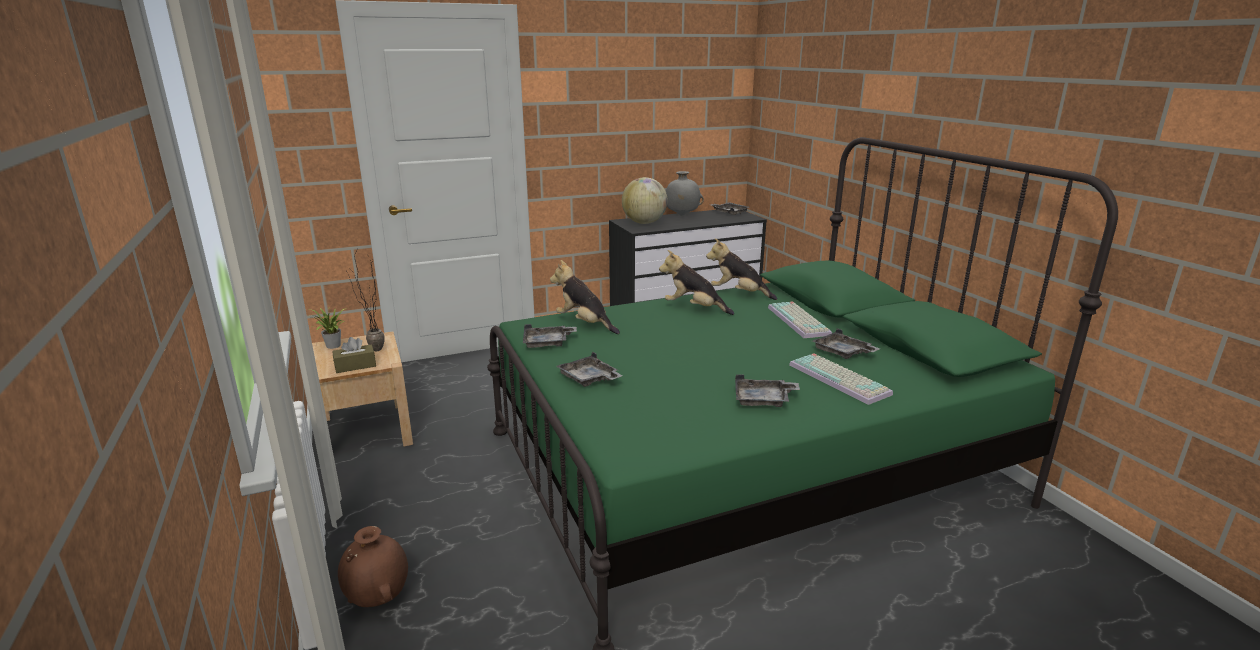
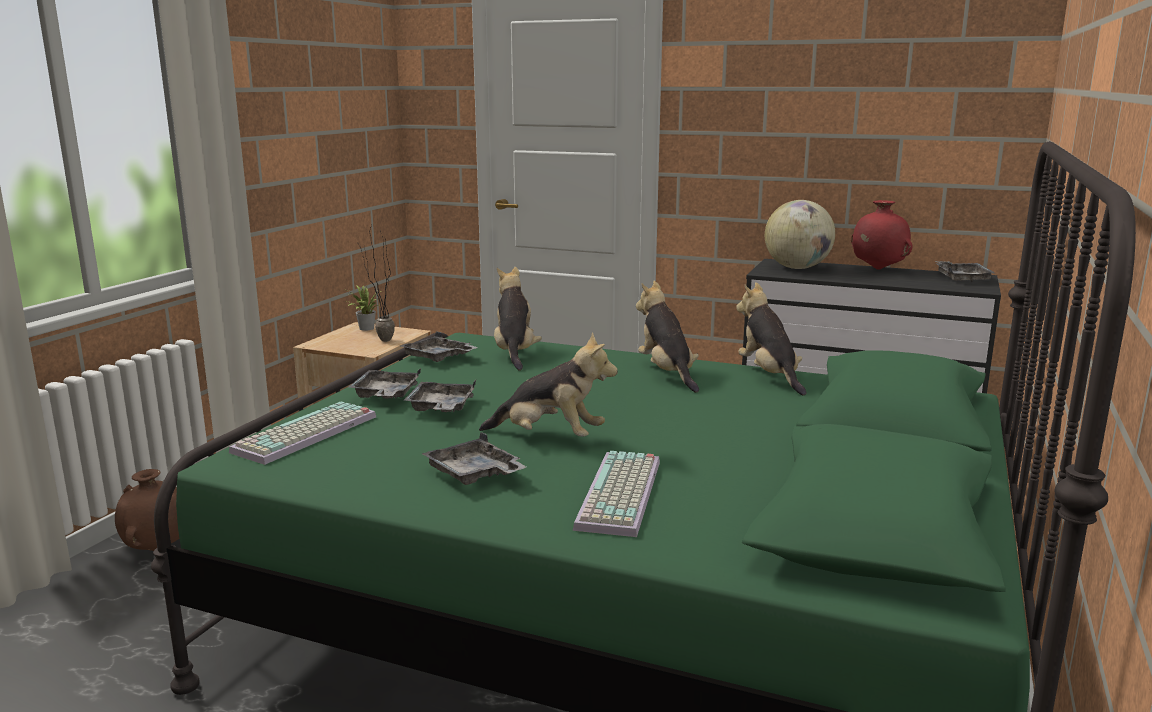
camera: 45 degrees right, 5 degrees down
(355, 366) = (345, 347): brown tissue box -> none
(681, 215) = (877, 269): grey vase -> red vase
(739, 366) = (549, 437): none -> plush toy
(800, 321) = (764, 425): keyboard -> keyboard (306, 435)
(842, 353) = (714, 473): grey tray -> grey tray (441, 408)

